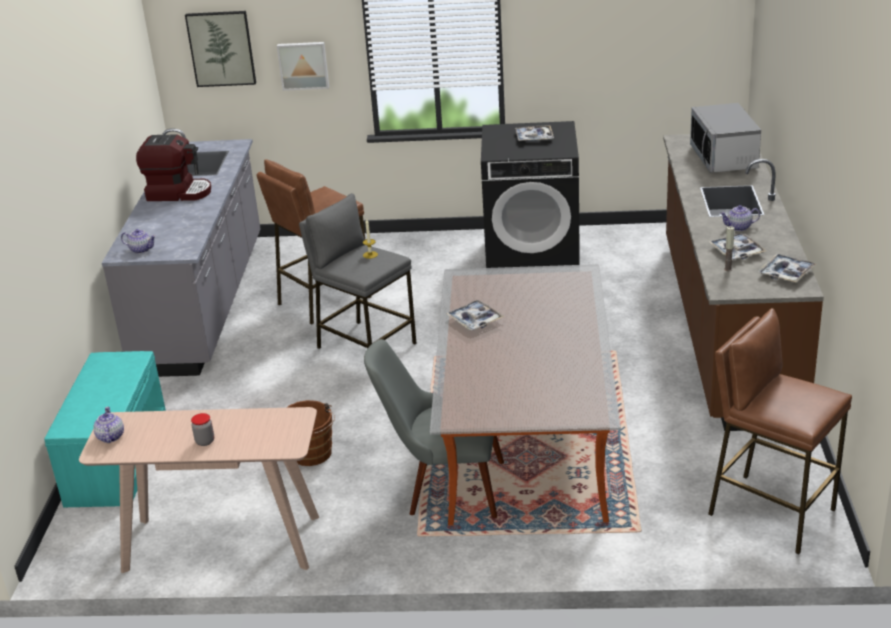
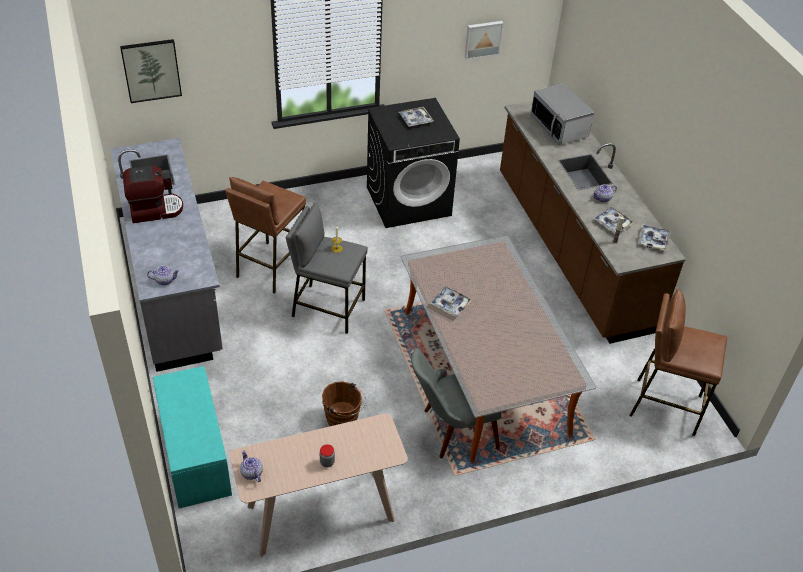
camera: 25 degrees left, 15 degrees up
(303, 65) = (221, 76): picture -> picture (483, 39)

